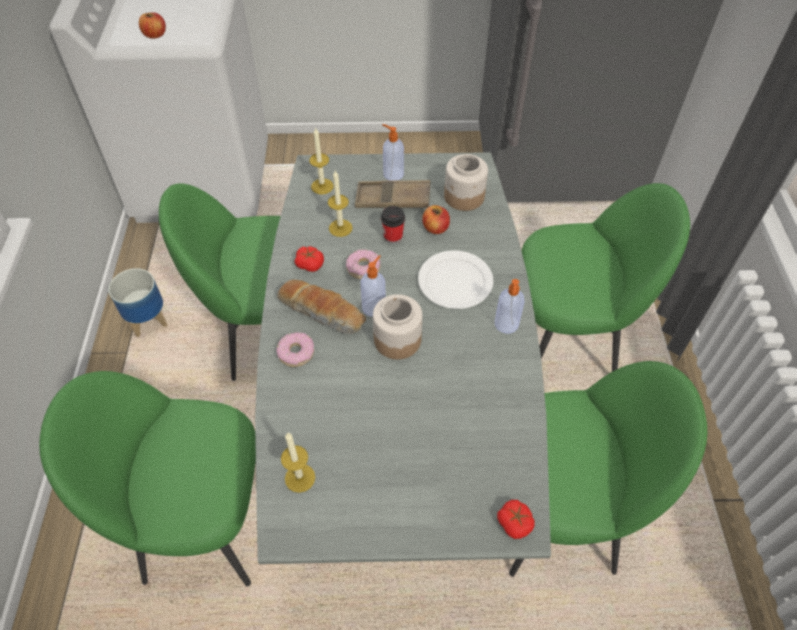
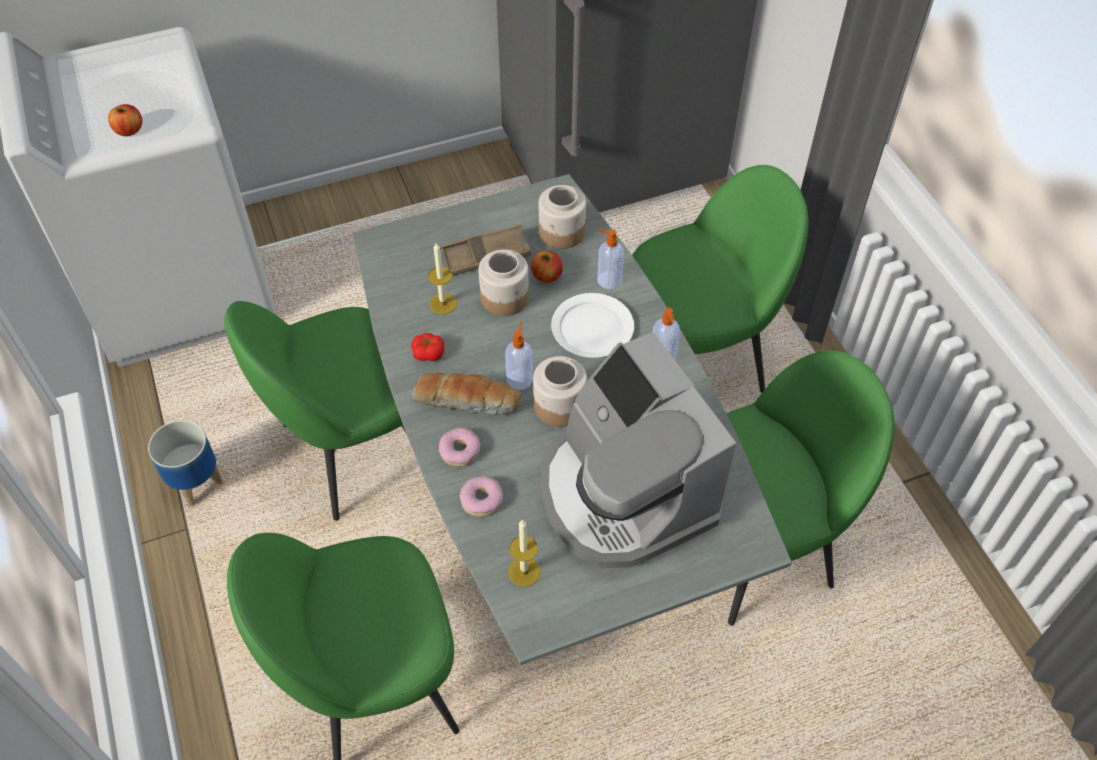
camera: 20 degrees left, 0 degrees up
(322, 186) = (399, 262): candle -> none
(363, 268) = (489, 341): donut -> donut (482, 500)
(392, 174) = (472, 226): soap dispenser -> soap dispenser (608, 280)
(393, 237) = (505, 298): cup -> jar
(419, 435) = (623, 493): none -> coffee machine
(514, 522) = (747, 544): tomato -> none

